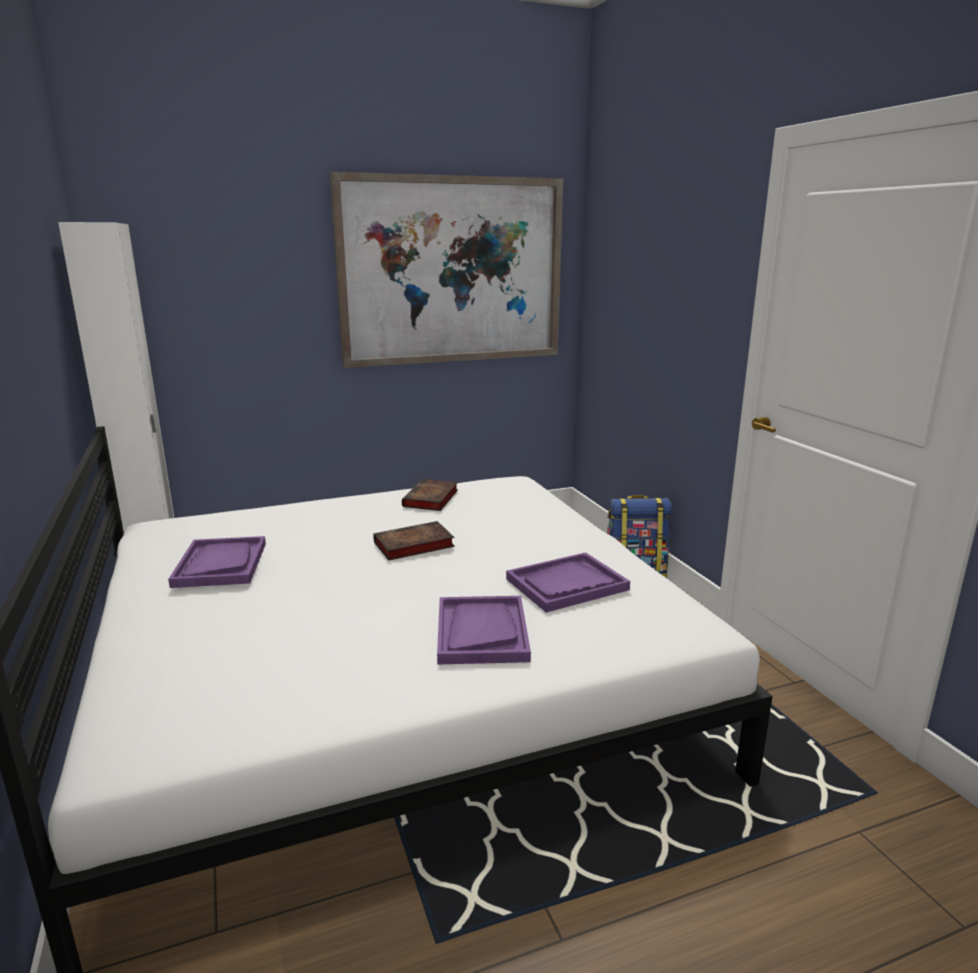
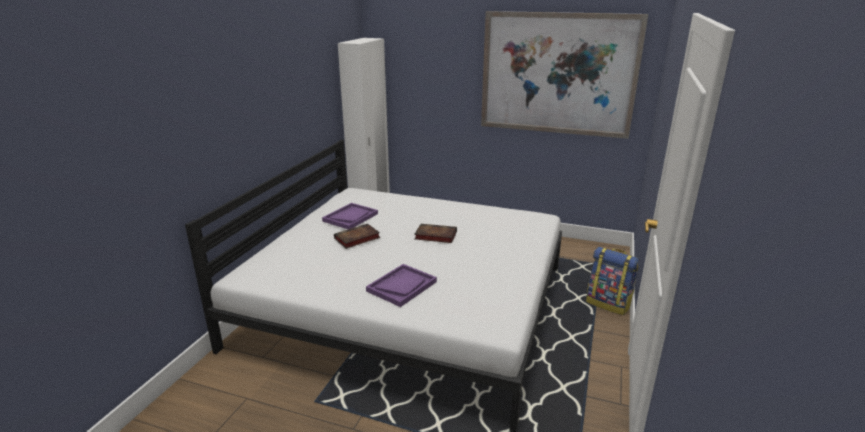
camera: 40 degrees right, 5 degrees up
(431, 499) = (481, 214): book -> book (356, 239)
(566, 584) = (472, 281): purple tray -> none

